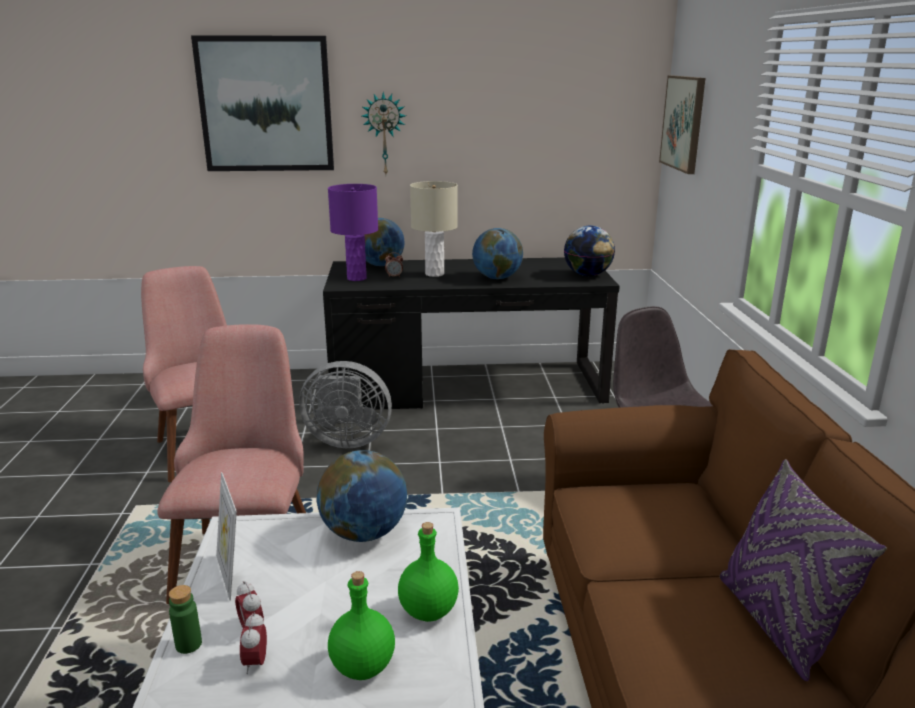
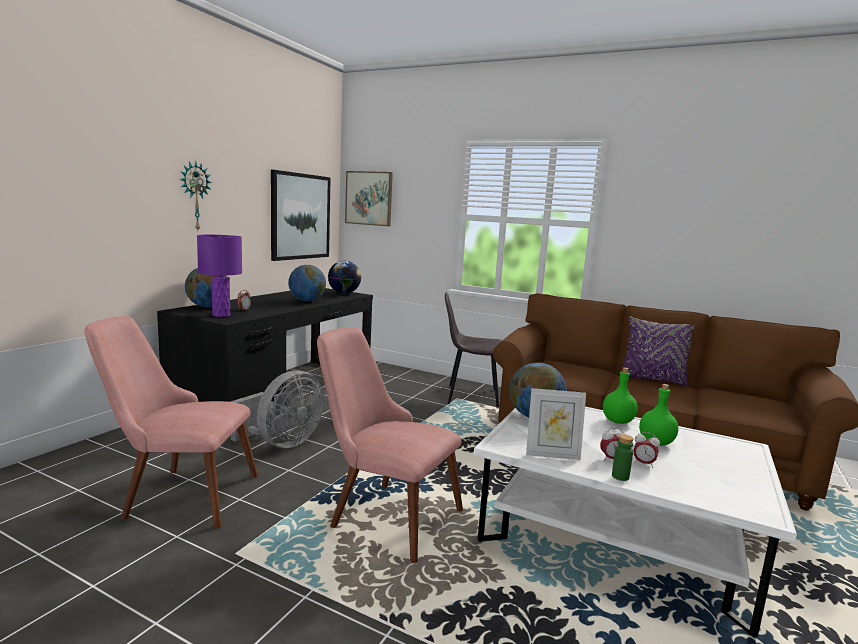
camera: 60 degrees left, 10 degrees down
(266, 104) = (94, 160): picture -> picture (300, 216)
(434, 274) = (264, 305): beige table lamp -> none

